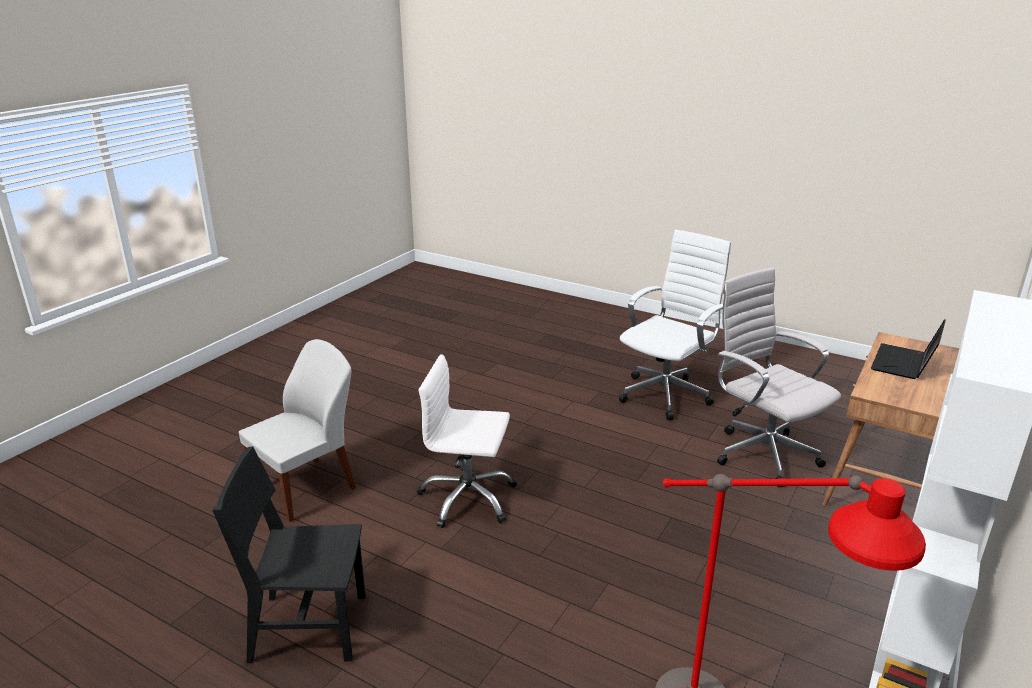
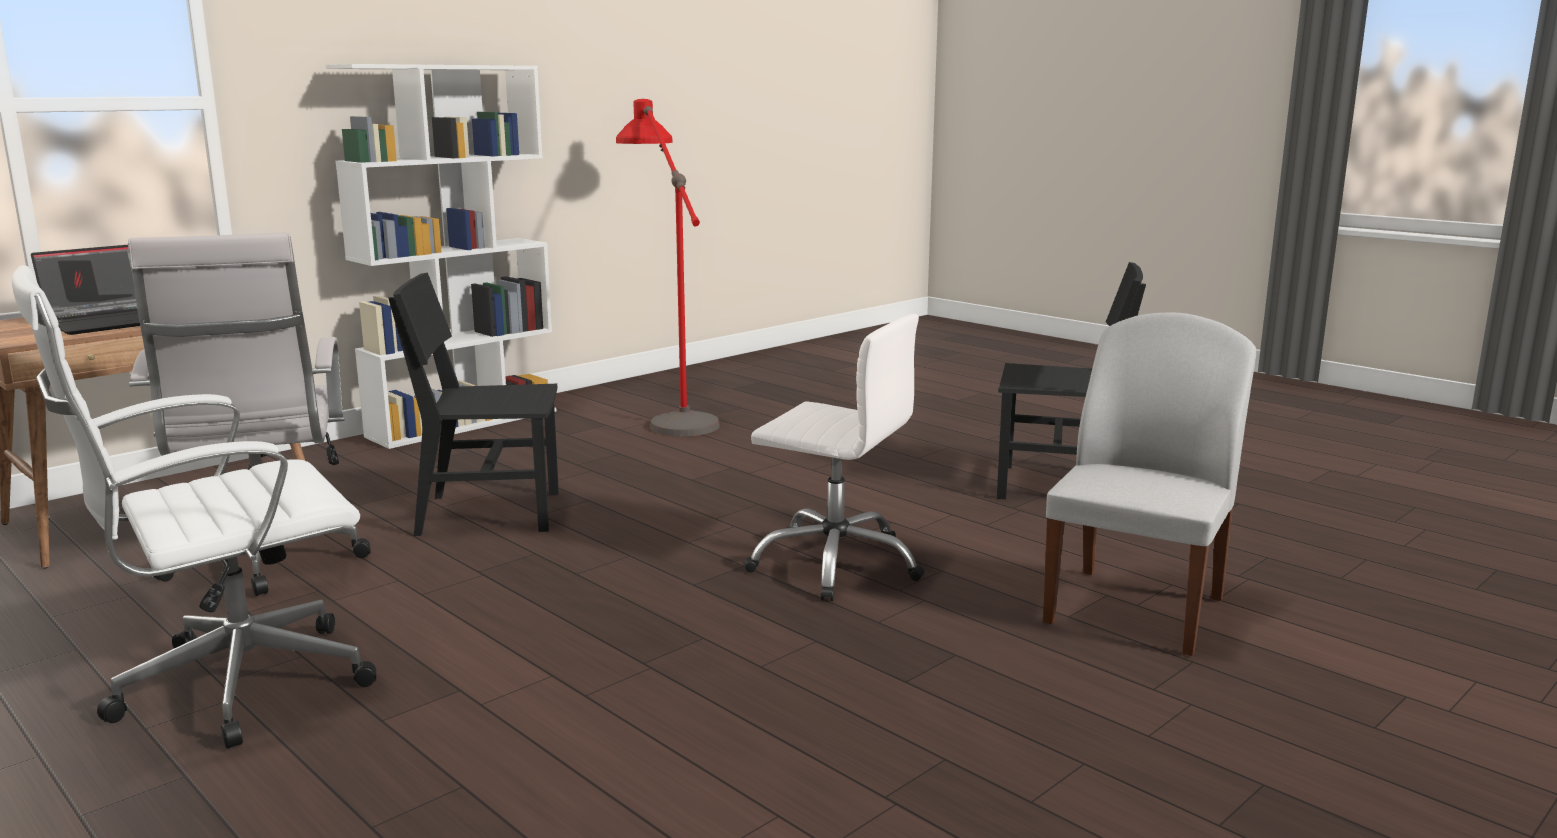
camera: 165 degrees left, 10 degrees down
(307, 488) = (1136, 609): white chair -> white chair turned 150 degrees clockwise
(703, 513) = (489, 513): none -> black chair

